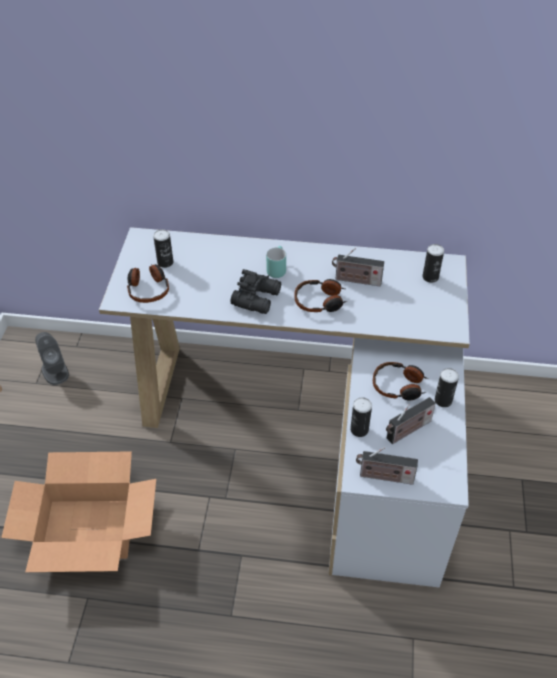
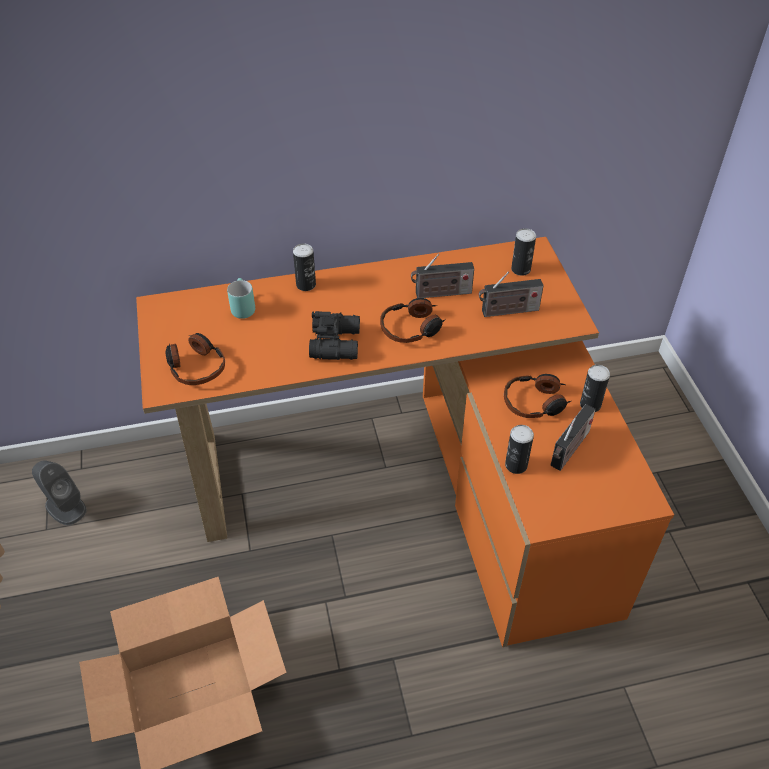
camera: 20 degrees left, 0 degrees up
(165, 262) = (202, 329): can -> can (306, 285)
(275, 269) = (342, 303): turquoise mug -> turquoise mug (241, 307)
(313, 429) = (413, 484): white desk -> orange desk
(383, 477) = (569, 511): radio -> radio (507, 311)

